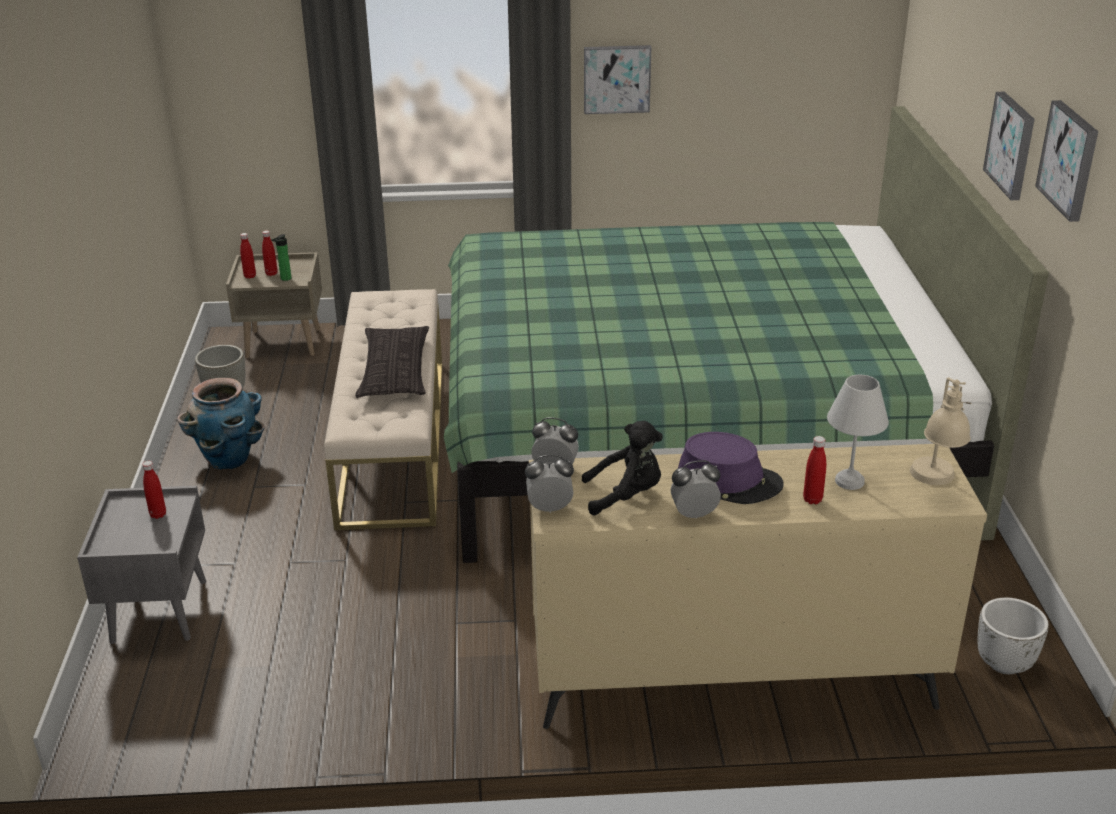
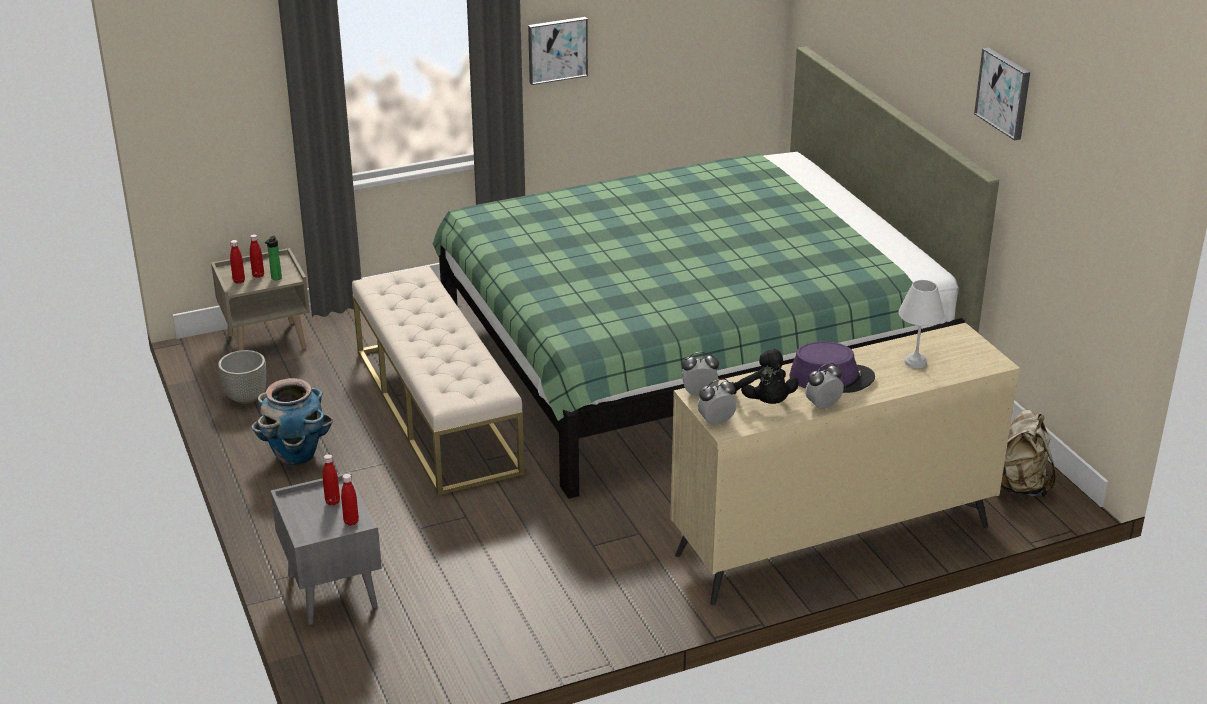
camera: 20 degrees left, 0 degrees up
(394, 371) = (449, 345): pillow -> none
(626, 496) = (765, 402): black plush toy -> black plush toy turned 90 degrees clockwise
(812, 500) = (898, 380): red bottle -> red bottle (351, 522)
(935, 484) = (974, 353): beige table lamp -> none
(1004, 664) = (1018, 486): white planter -> beige backpack
(1012, 145) = (939, 80): picture -> none

